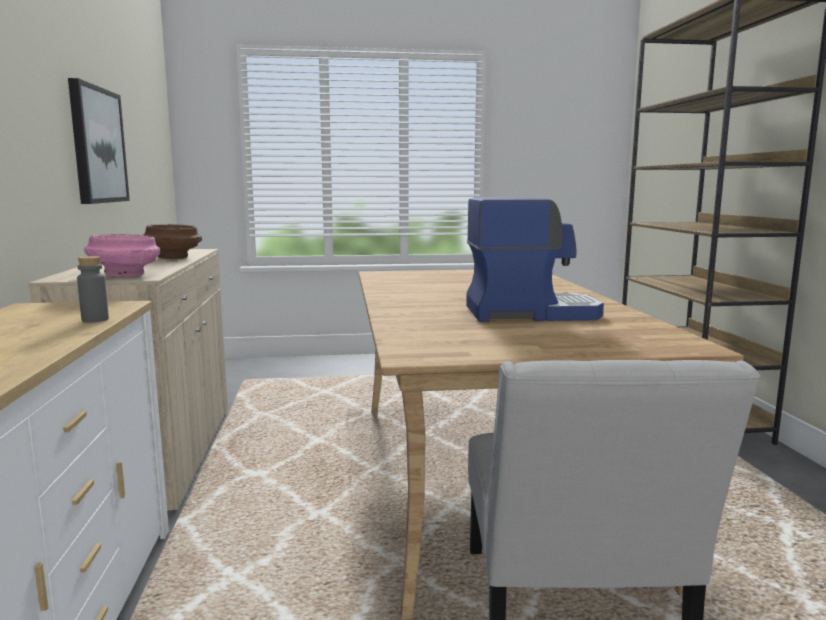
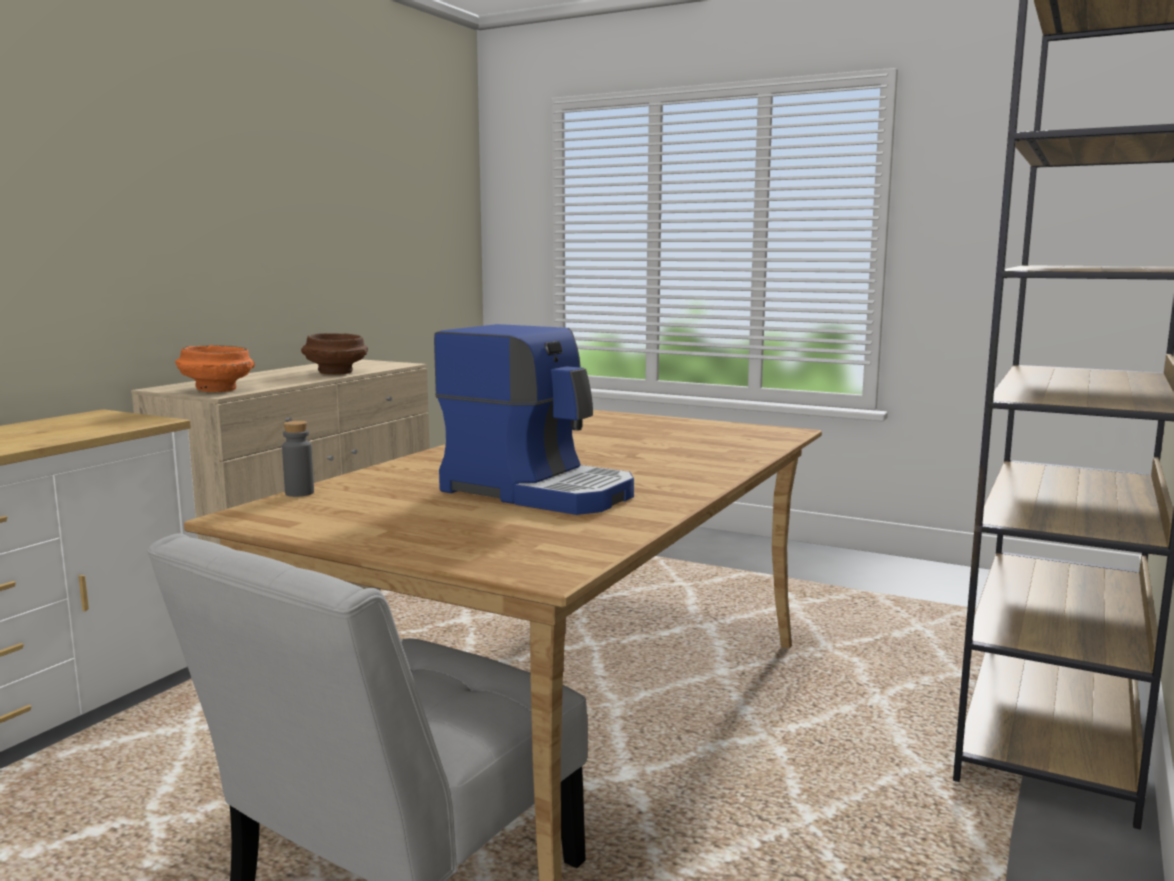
camera: 35 degrees right, 0 degrees up
(95, 320) = (85, 433): grey bottle -> grey bottle (299, 493)
(97, 145) = (295, 243): picture -> none
(124, 275) = (217, 390): pink bowl -> orange bowl

